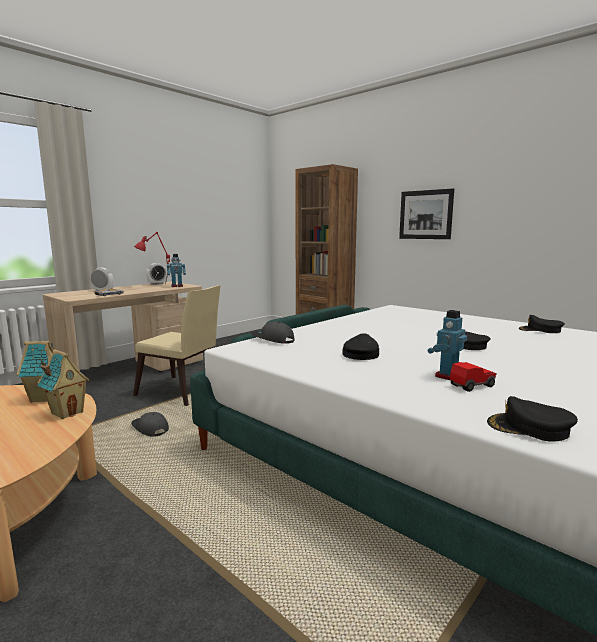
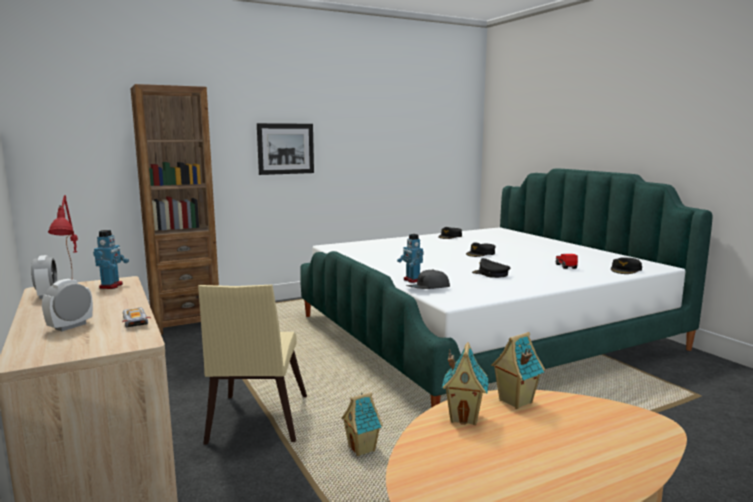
camera: 70 degrees left, 0 degrees up
(150, 429) = (362, 450): grey cap -> toy house
(183, 392) = (255, 422): beige chair -> beige chair turned 135 degrees clockwise
(447, 375) = (546, 267): toy robot -> toy robot (412, 280)

